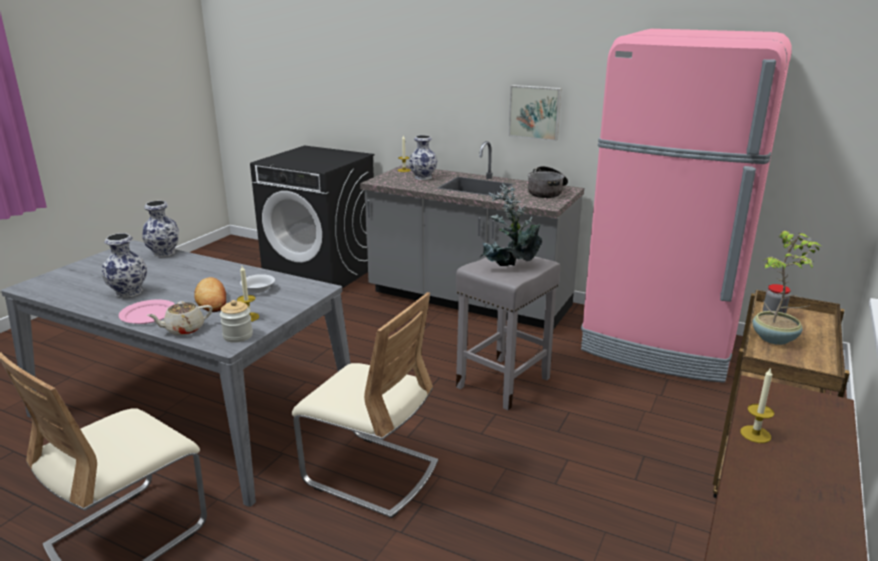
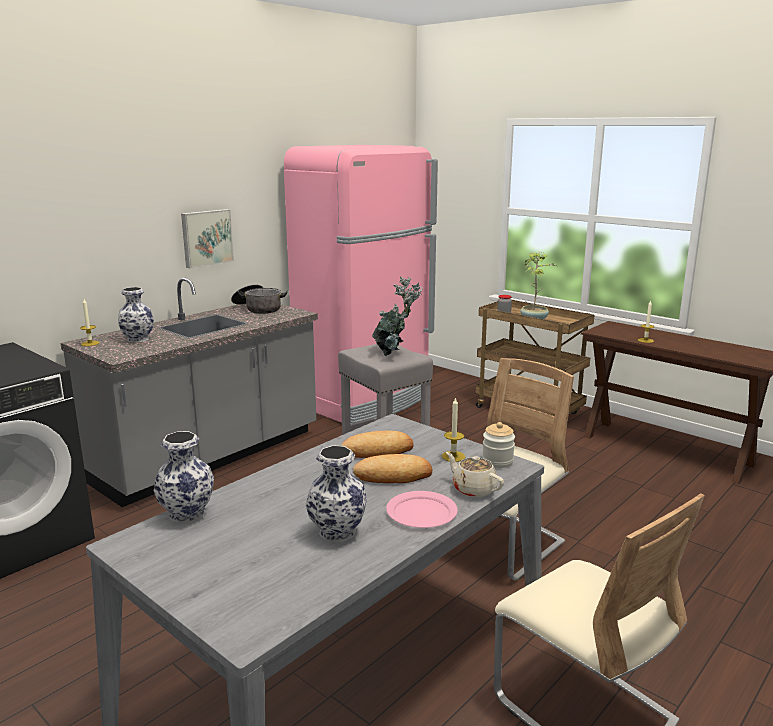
camera: 75 degrees left, 5 degrees down
(184, 329) = (473, 489): beige teapot -> beige teapot turned 150 degrees clockwise
(258, 289) = (378, 450): white bowl -> bread

